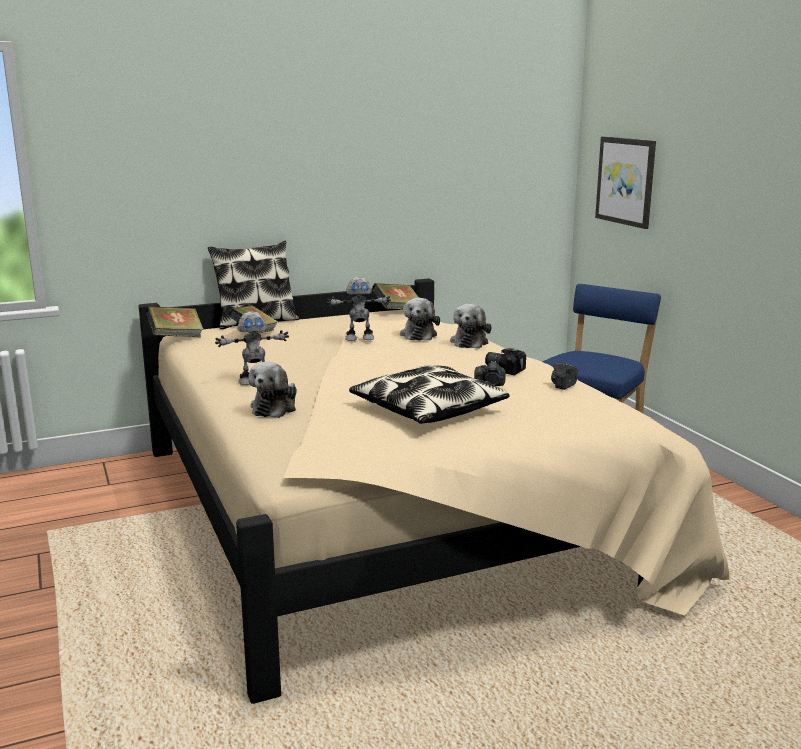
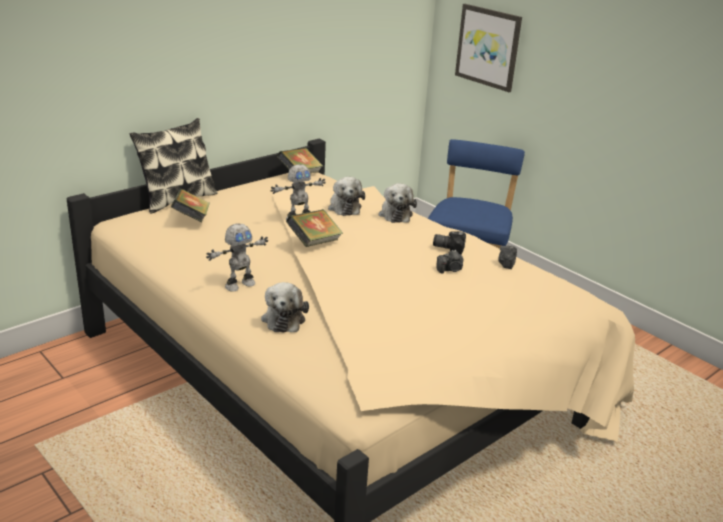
camera: 20 degrees left, 10 degrees up
(176, 337) = (115, 229): book -> book (314, 242)
(427, 409) = (421, 307): pillow -> none

